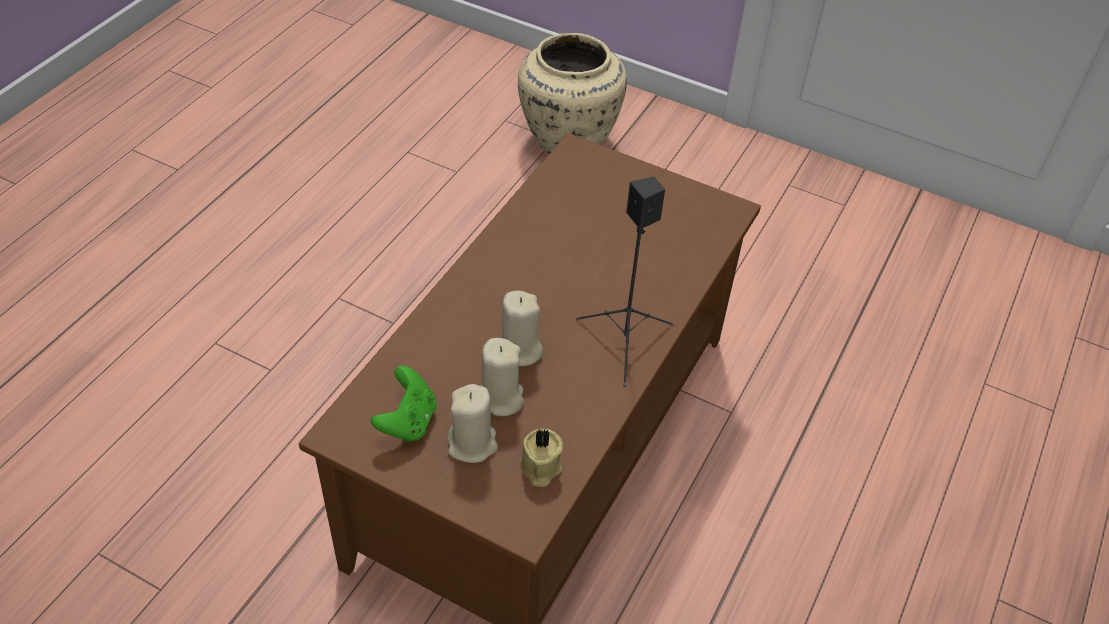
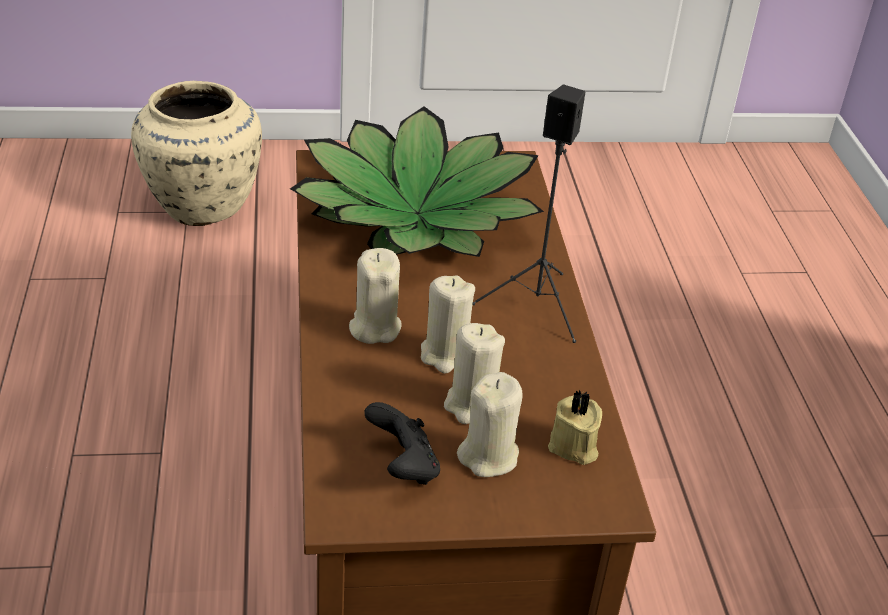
camera: 35 degrees left, 10 degrees down
(408, 421) = (403, 467): green game controller -> black game controller
(487, 306) = (374, 327): none -> beige candle
(606, 224) = (416, 213): none -> potted plant

